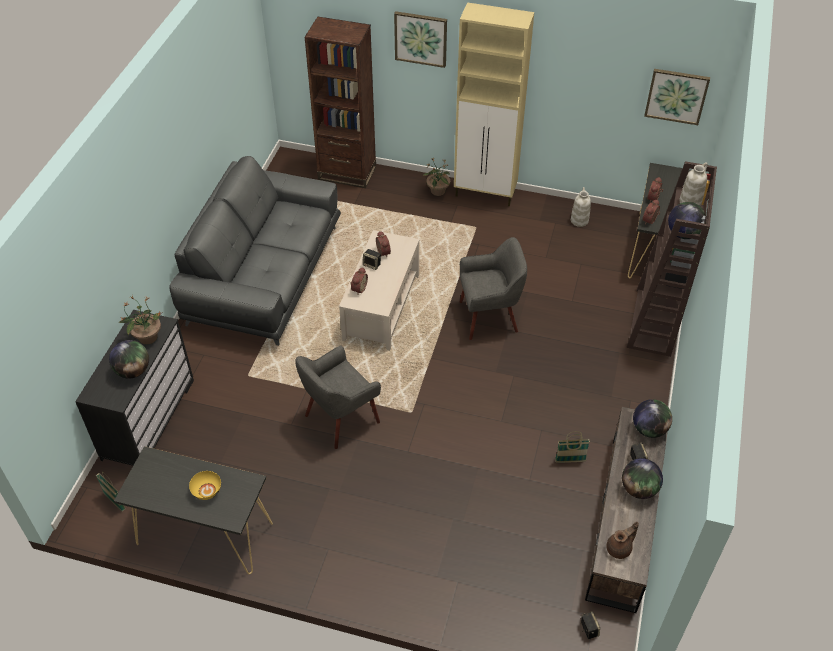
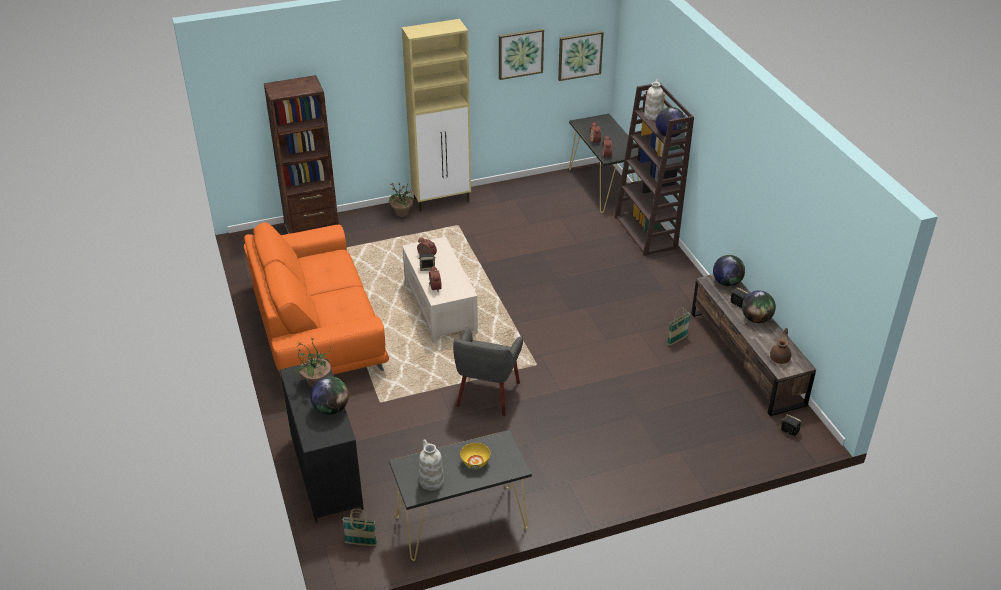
camera: 35 degrees left, 10 degrees down
(264, 274) = (317, 328): grey sofa -> orange sofa
(421, 38) = (362, 74): picture -> picture (520, 53)
(489, 317) = (529, 279): grey armchair -> none
(579, 220) = (530, 191): white vase -> white vase (431, 481)

